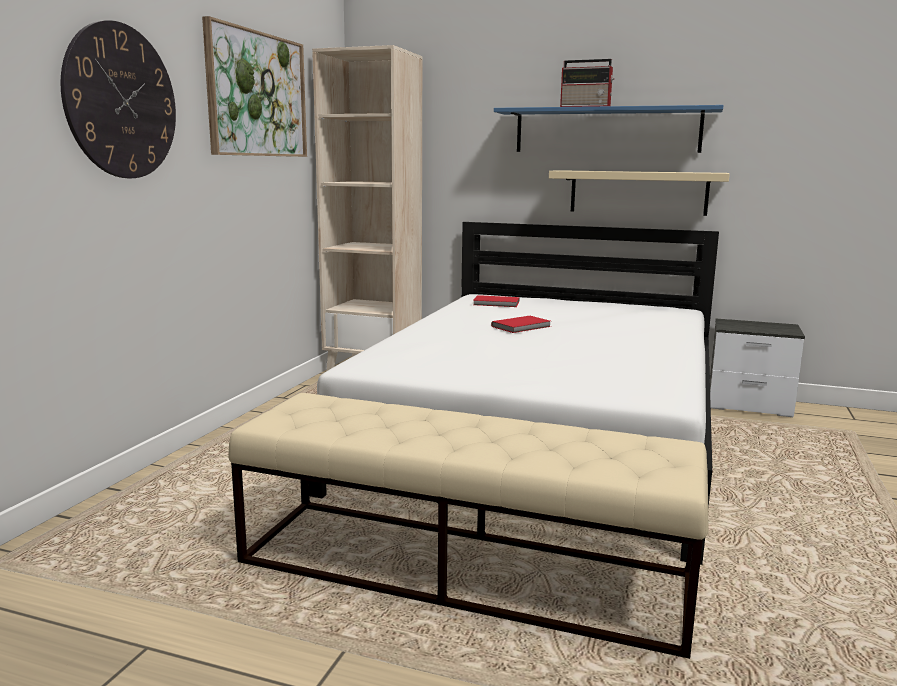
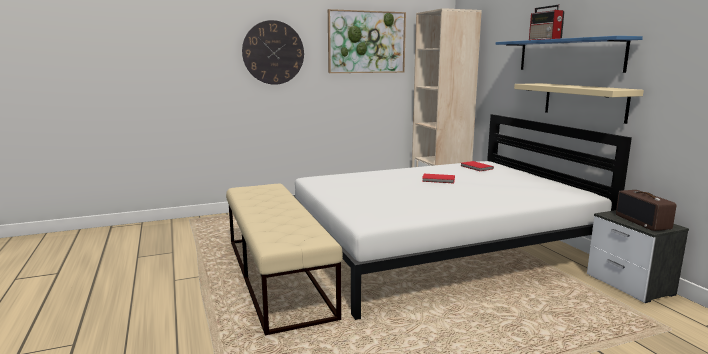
camera: 50 degrees right, 0 degrees up
(765, 327) = (643, 222): none -> radio

